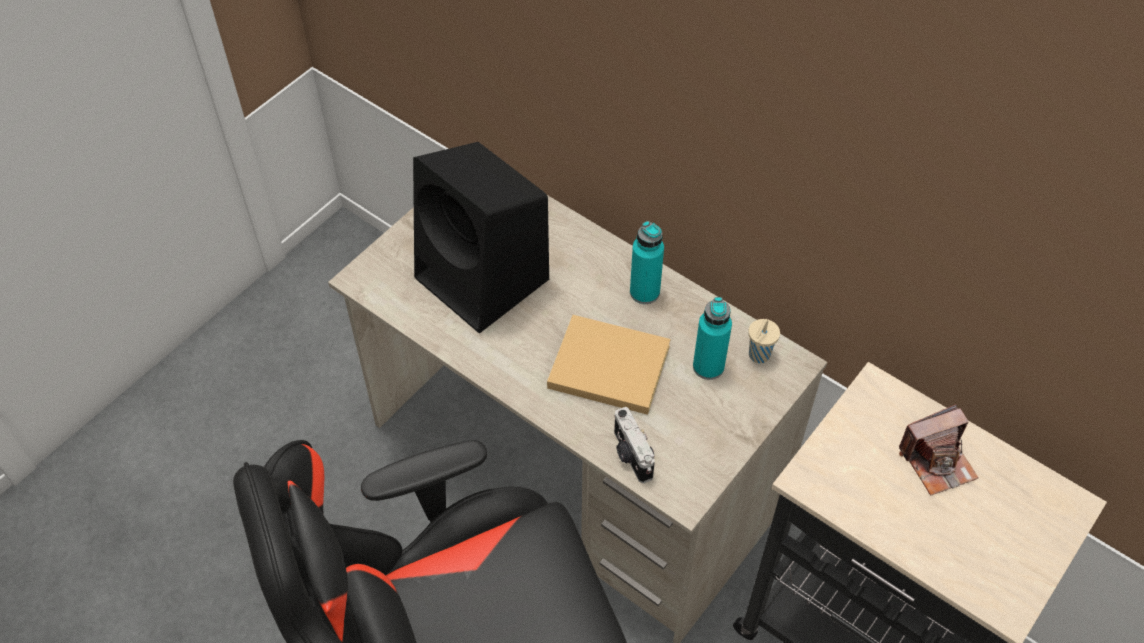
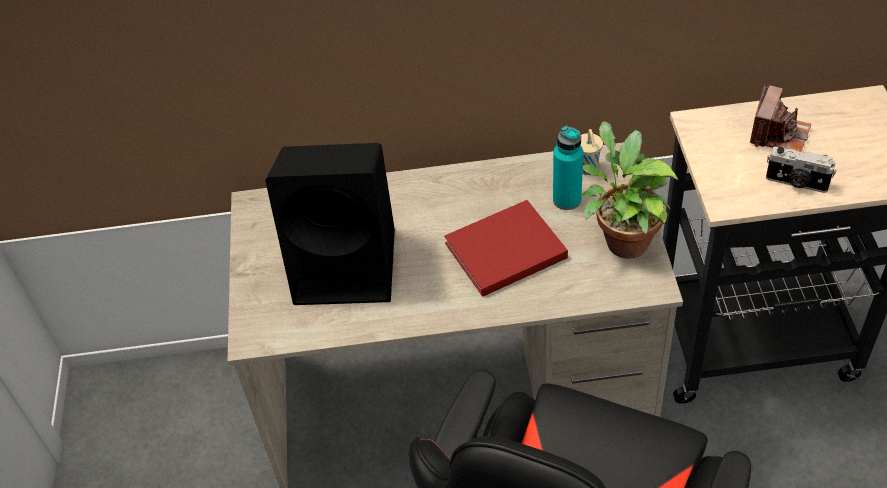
camera: 40 degrees left, 5 degrees down
(605, 366) = (502, 252): beige book -> red book
(631, 455) = (589, 290): camera -> camera (796, 183)
(644, 292) = (468, 188): turquoise bottle -> none
(709, 438) = (622, 239): none -> potted plant

